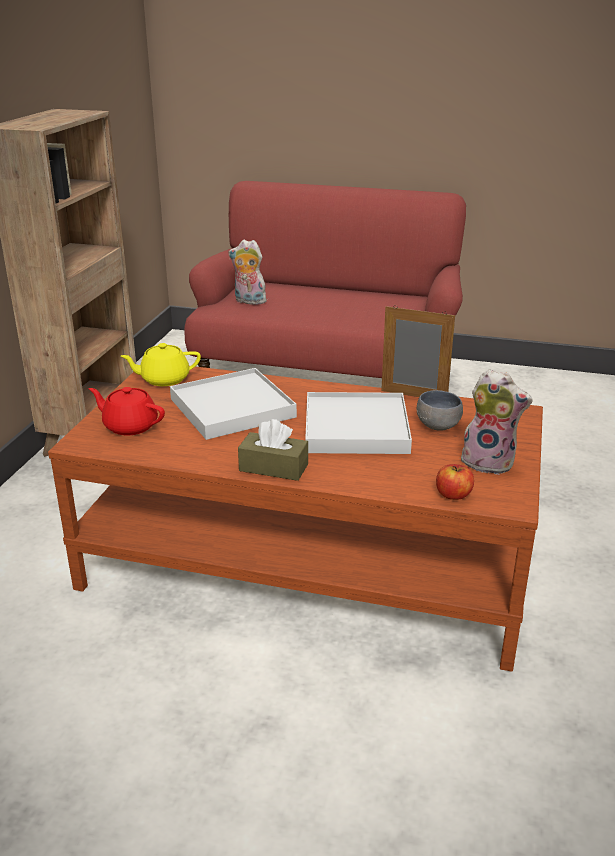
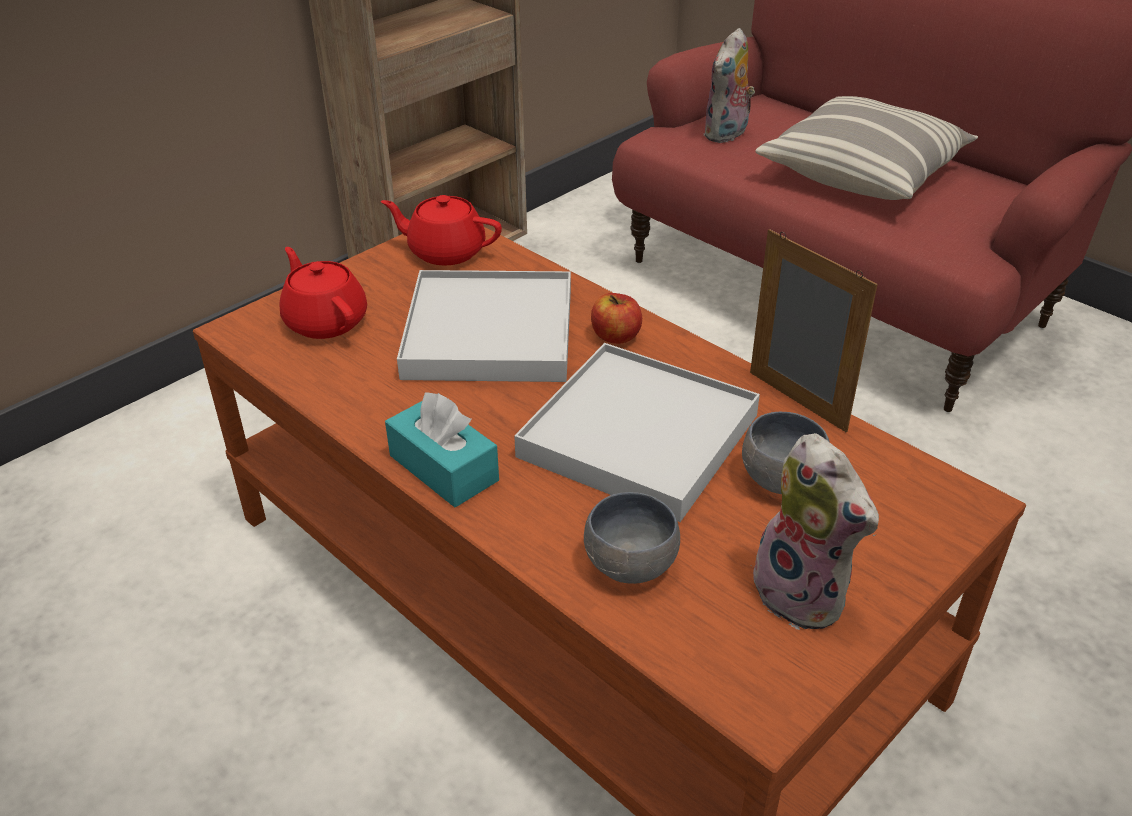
camera: 30 degrees right, 10 degrees up
(164, 379) = (445, 251): yellow teapot -> red teapot
(248, 301) = (727, 135): plush toy -> plush toy turned 105 degrees counterclockwise
(273, 467) = (443, 468): brown tissue box -> turquoise tissue box
(336, 305) = (863, 173): none -> pillow
(406, 475) = (633, 564): none -> grey bowl
(453, 495) = (674, 640): apple -> apple (616, 336)

